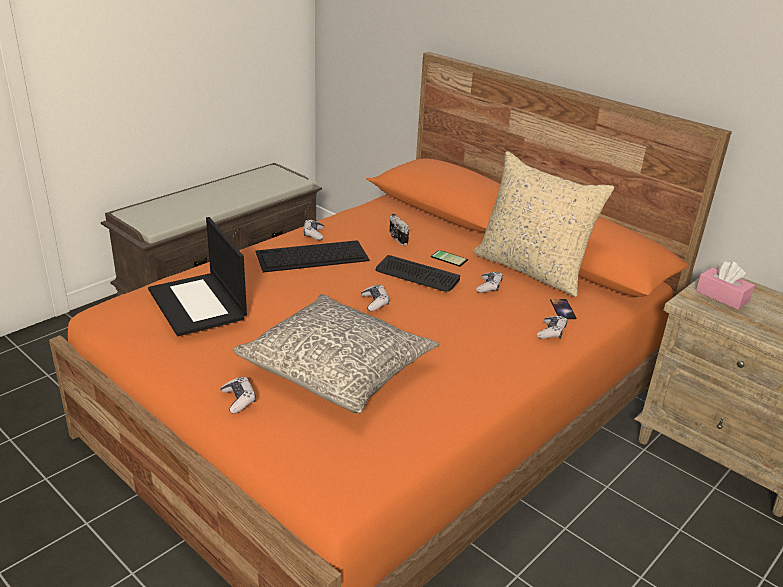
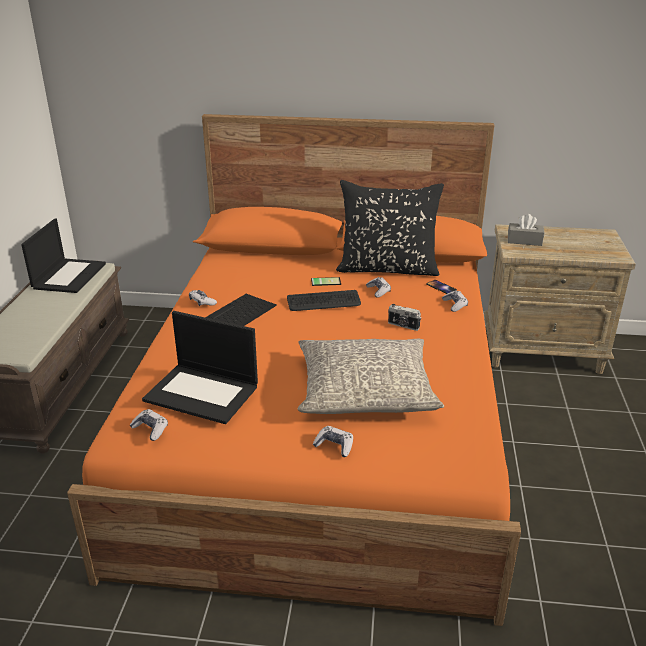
camera: 35 degrees left, 0 degrees up
(266, 179) = (69, 275): none -> laptop
(375, 302) = (325, 333): game controller -> game controller (150, 429)
(397, 238) = (269, 281): camera -> camera (403, 326)
(531, 269) = (387, 268): beige pillow -> black pillow
(722, 296) = (524, 241): pink tissue box -> grey tissue box

